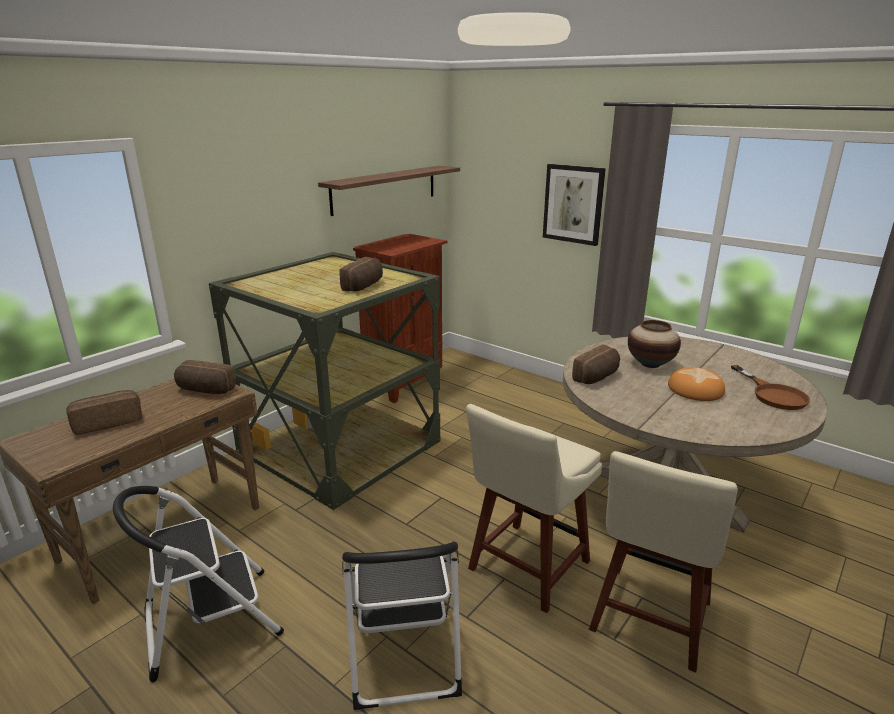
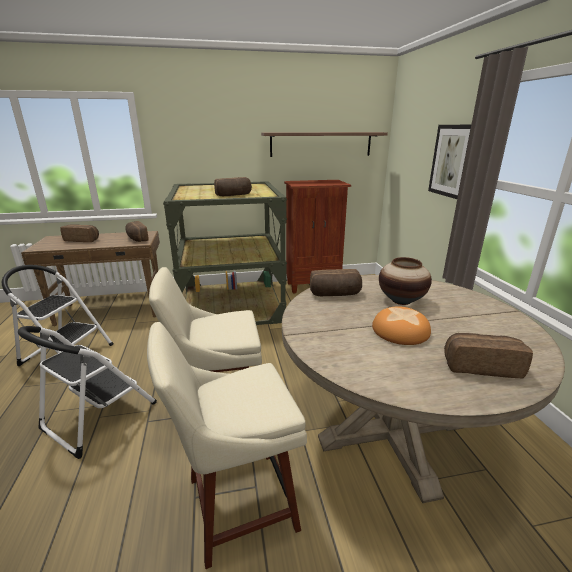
camera: 40 degrees right, 0 degrees up
(773, 394) = (481, 366): brown frying pan -> bread

